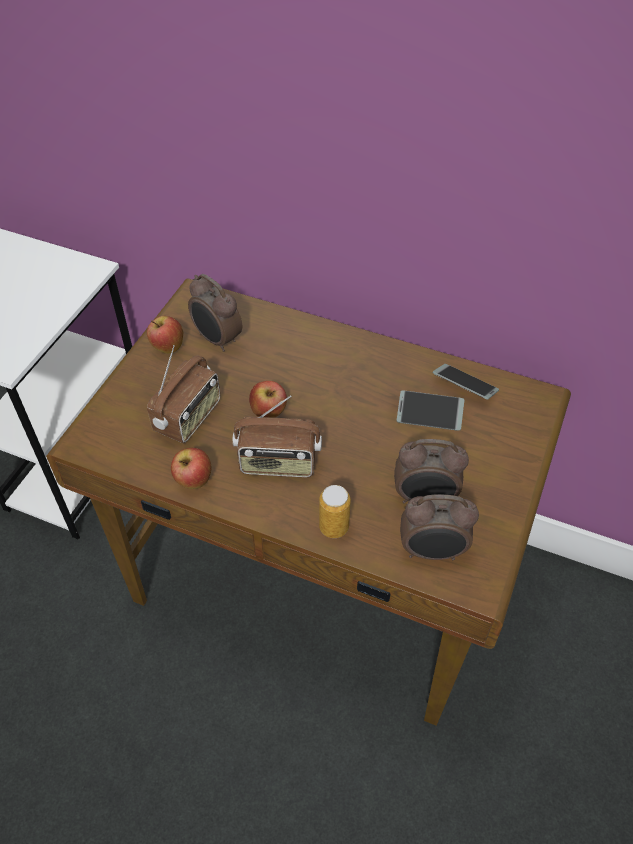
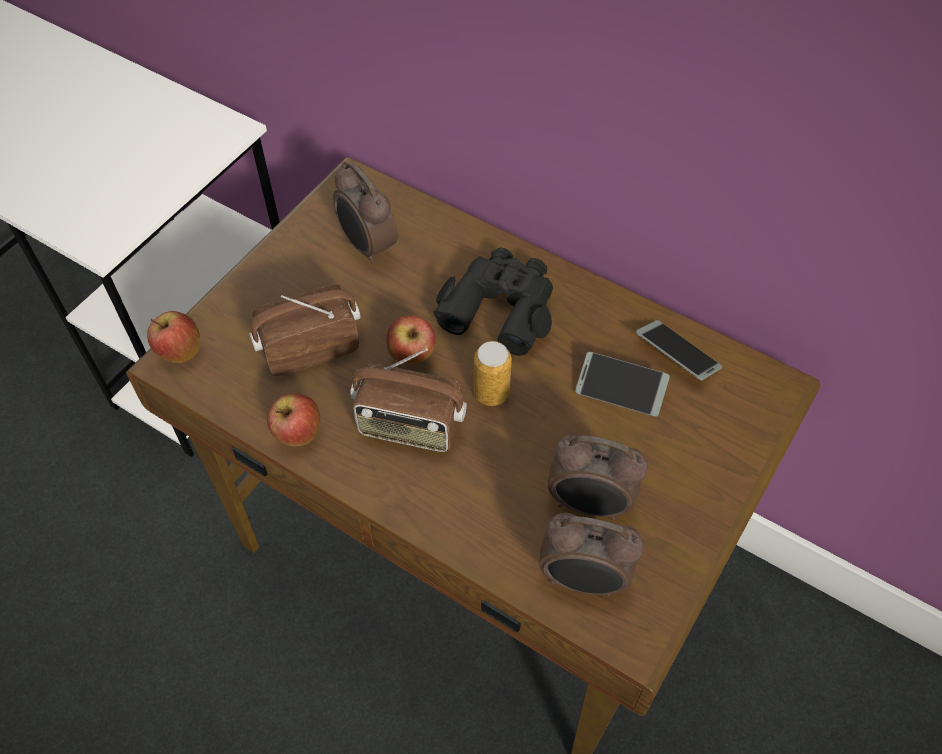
camera: 10 degrees right, 5 degrees up
(167, 347) = (303, 248): apple -> apple (180, 352)
(189, 417) = (310, 347): radio -> radio turned 150 degrees counterclockwise
(327, 369) = (500, 307): none -> black binoculars
(334, 527) = (462, 525): can -> can (491, 393)

